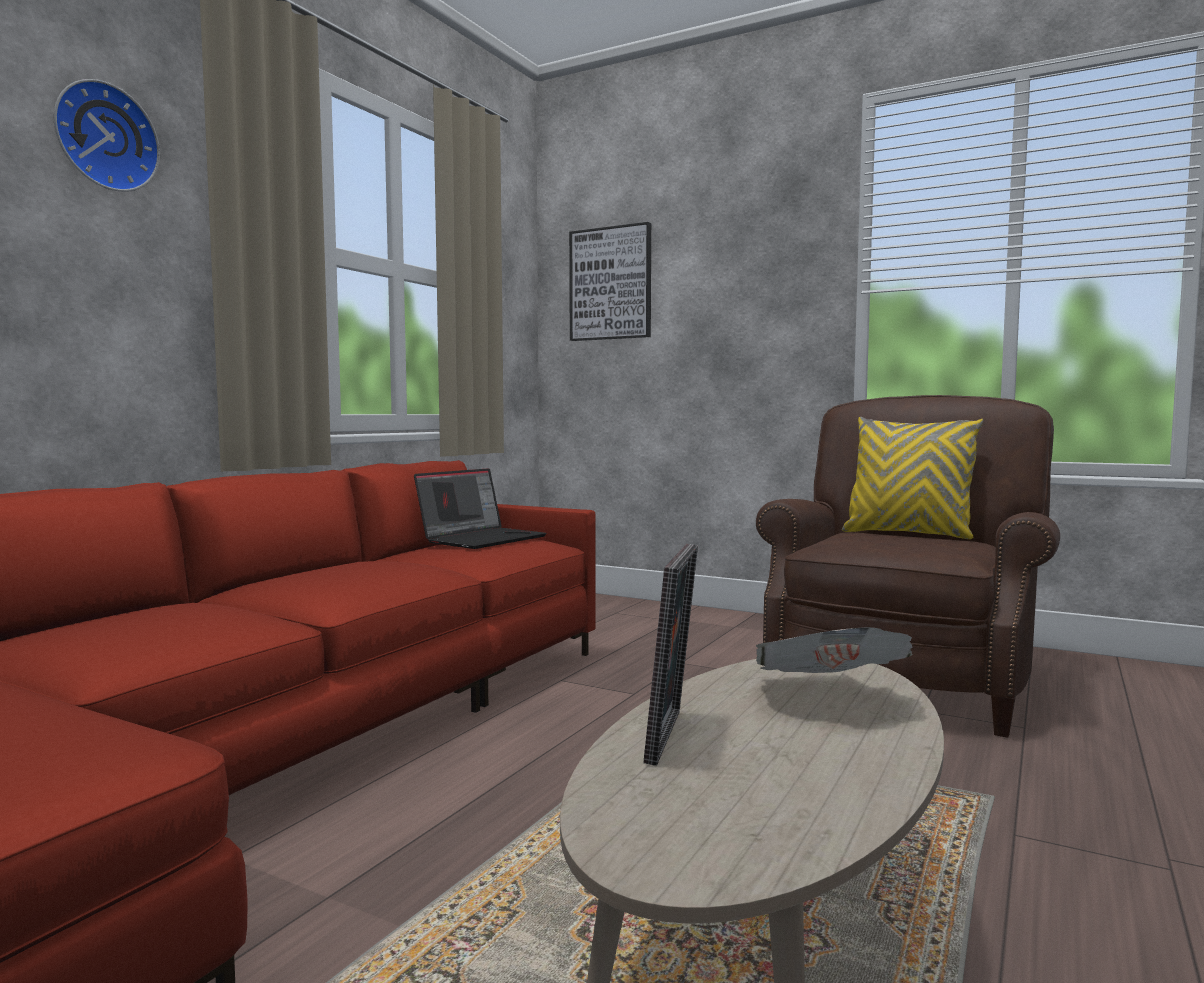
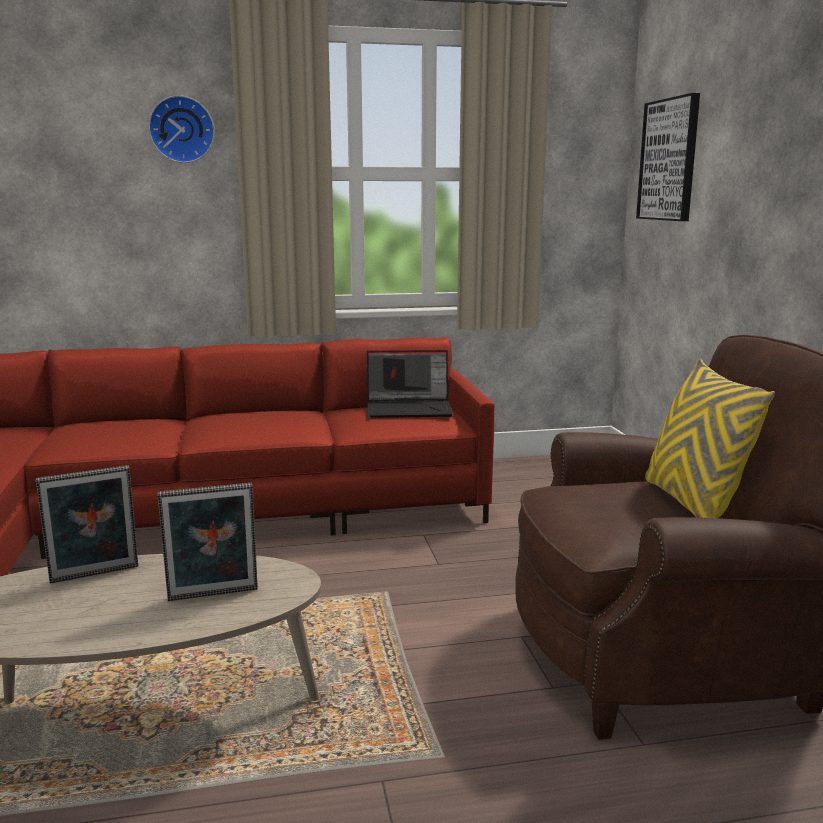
camera: 50 degrees right, 10 degrees up
(829, 696) = (213, 596): newspaper -> picture frame

